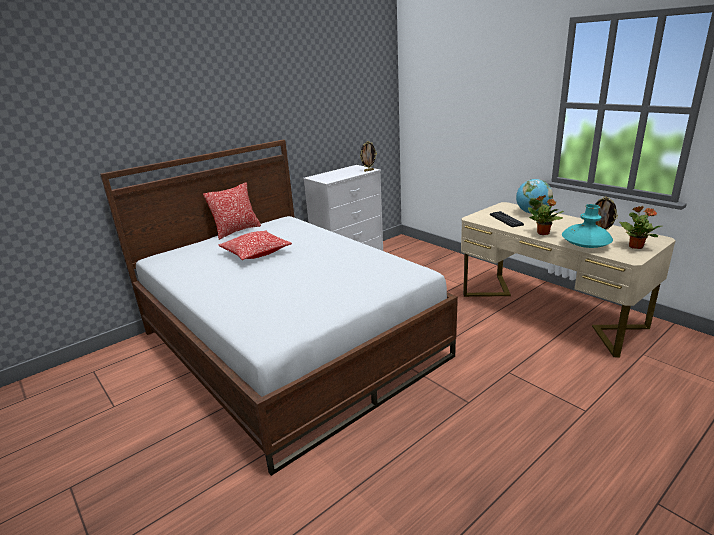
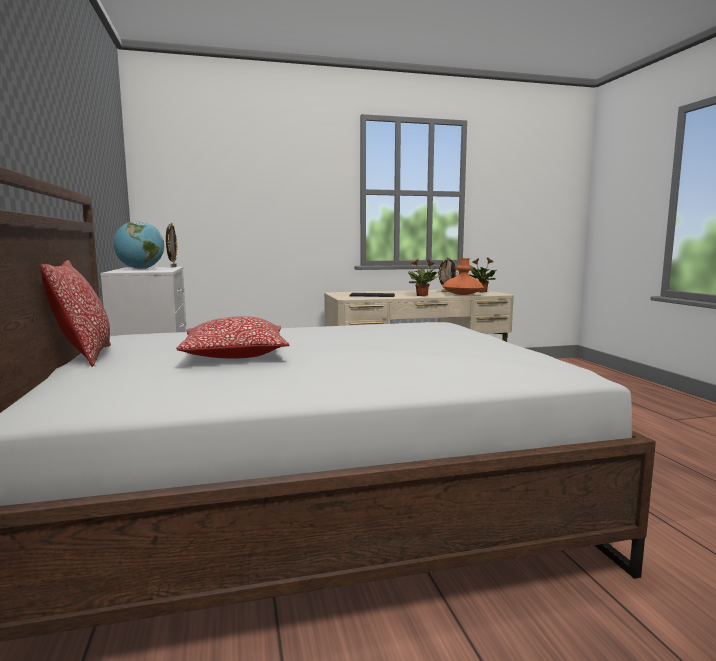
camera: 65 degrees left, 15 degrees down
(532, 213) = (371, 292): globe -> globe (140, 269)
(585, 245) = (462, 294): turquoise vase -> orange vase

